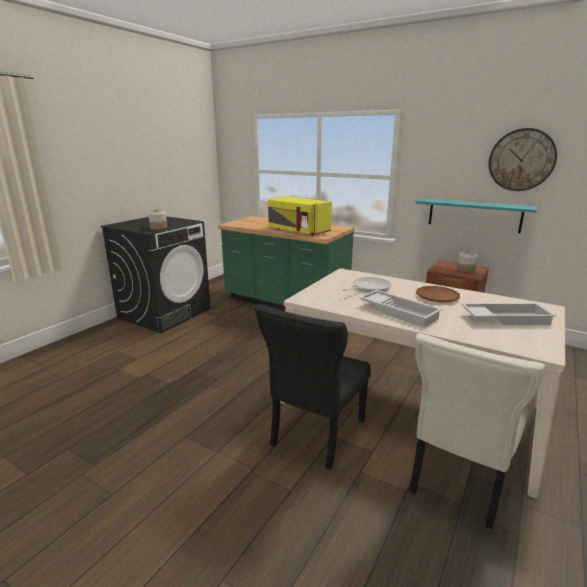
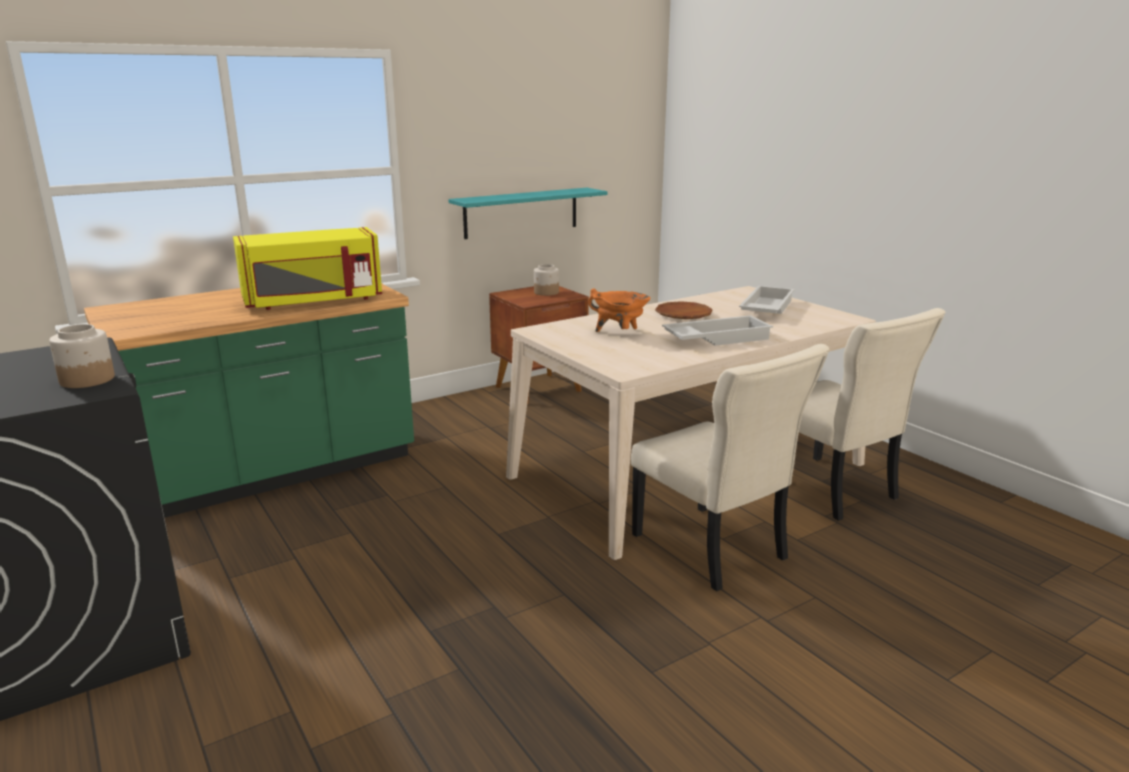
camera: 65 degrees left, 0 degrees up
(316, 434) = (712, 549): black chair -> beige chair
(368, 288) = (619, 333): frying pan -> orange cooking pot
(521, 160) = (562, 127): wall clock -> none

